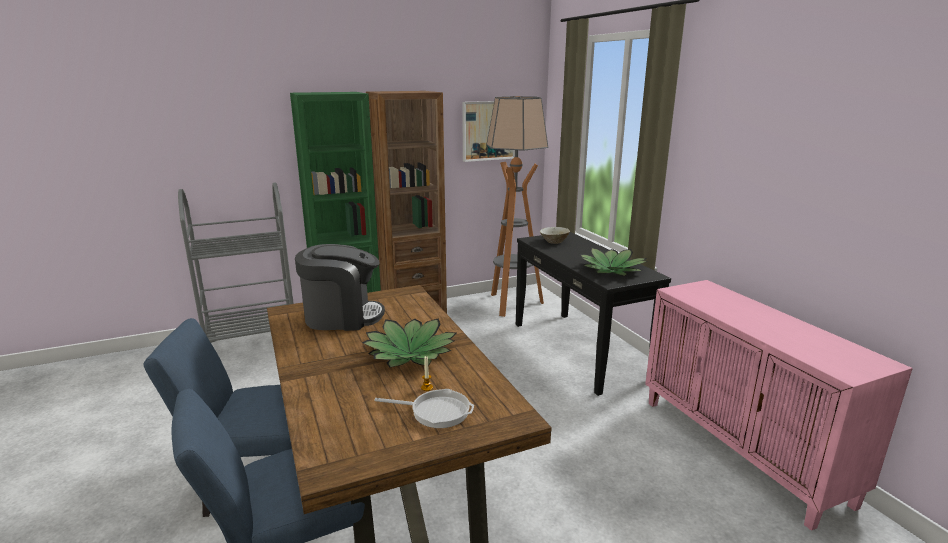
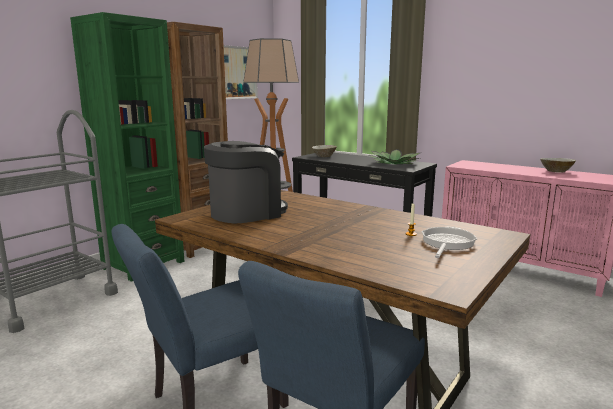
camera: 30 degrees left, 5 degrees down
(410, 353) = (354, 221): potted plant -> none
(436, 411) = (447, 243): frying pan -> frying pan turned 45 degrees counterclockwise
(801, 330) = (556, 171): none -> beige bowl

